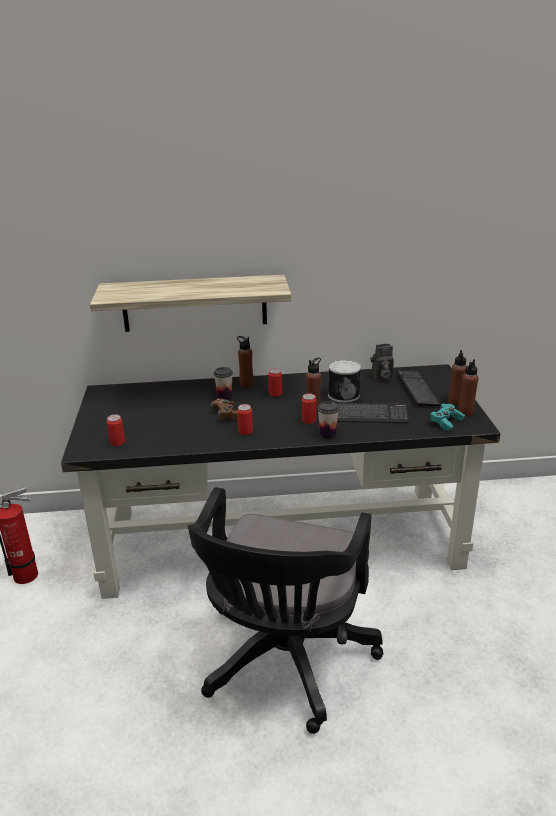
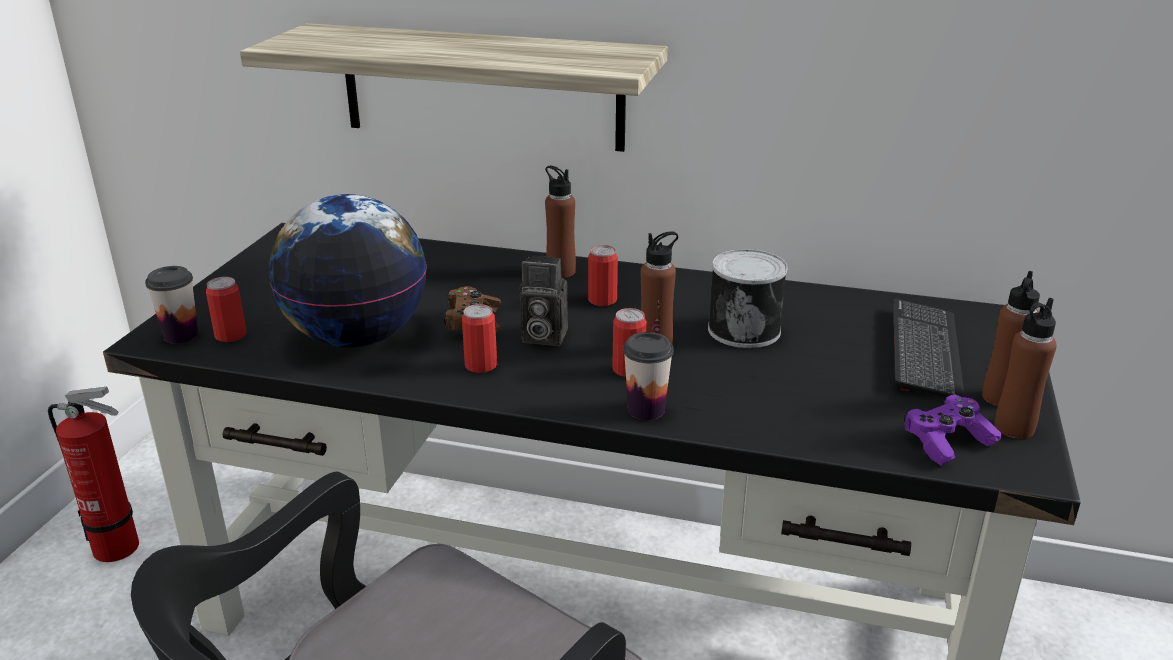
camera: 20 degrees right, 0 degrees up
(179, 431) = (357, 337): none -> globe
(224, 397) = (498, 288): cup -> cup (181, 335)
(367, 415) = (766, 384): keyboard -> none
(381, 378) = (853, 309): camera -> camera (541, 337)
(446, 422) = (948, 442): turquoise game controller -> purple game controller

